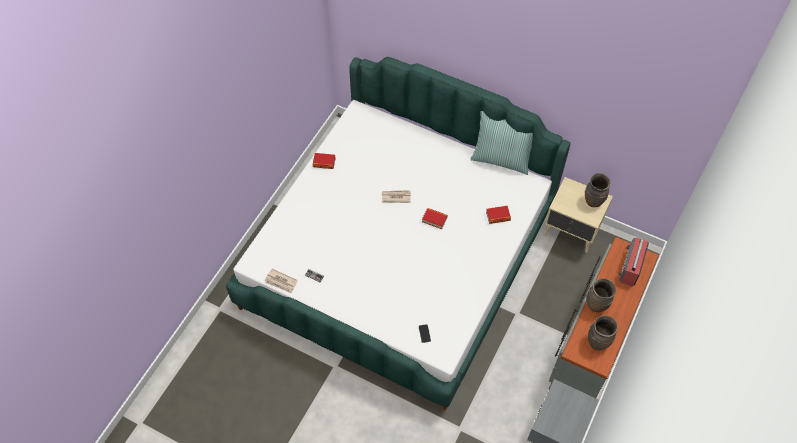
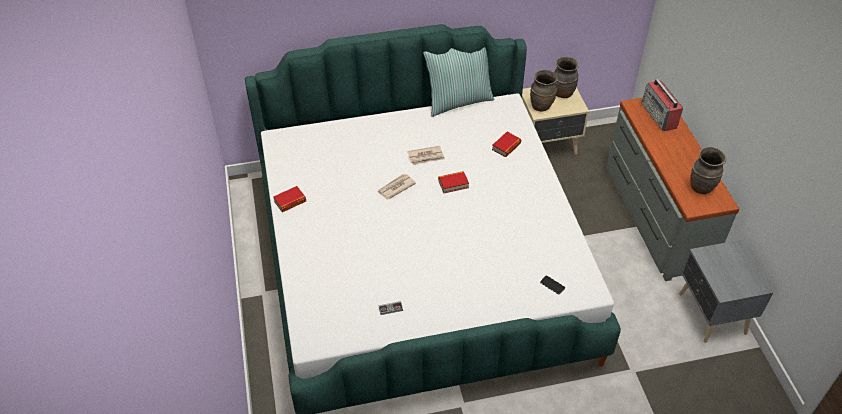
camera: 40 degrees left, 10 degrees down
(281, 282) = (361, 338): newspaper -> newspaper (426, 157)
(596, 305) = (667, 160): brown vase -> brown vase (541, 106)

